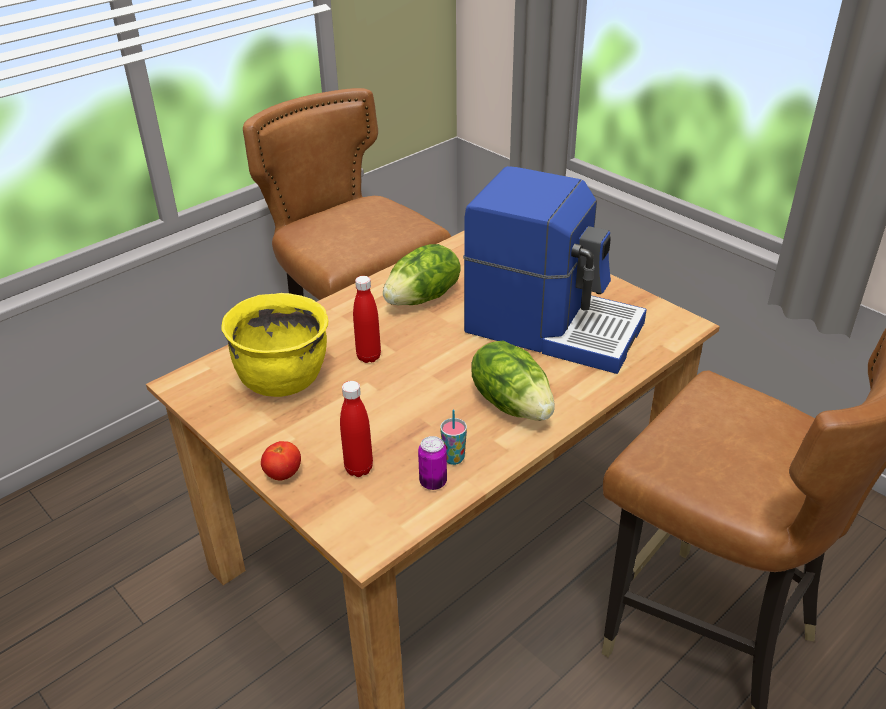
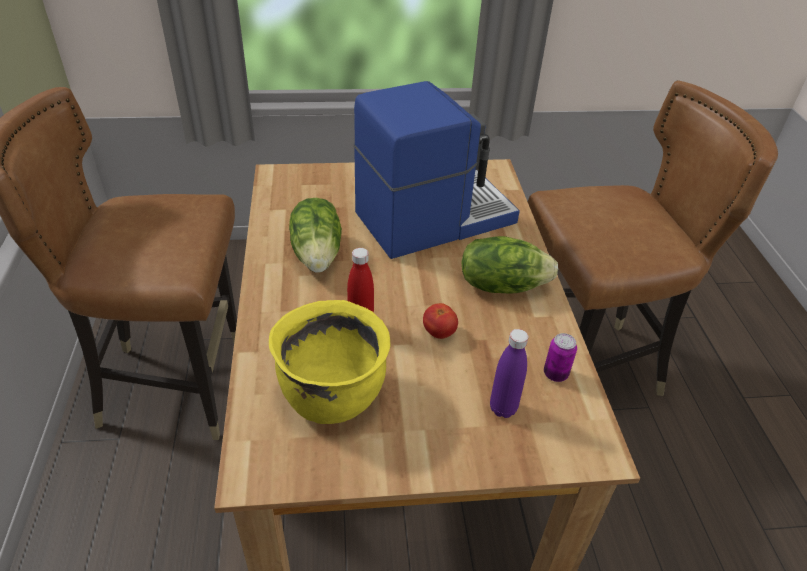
camera: 55 degrees left, 5 degrees up
(283, 474) = (467, 462): tomato -> tomato (439, 332)
(359, 469) = (503, 408): red bottle -> purple bottle
(453, 458) = (537, 348): cup -> none

